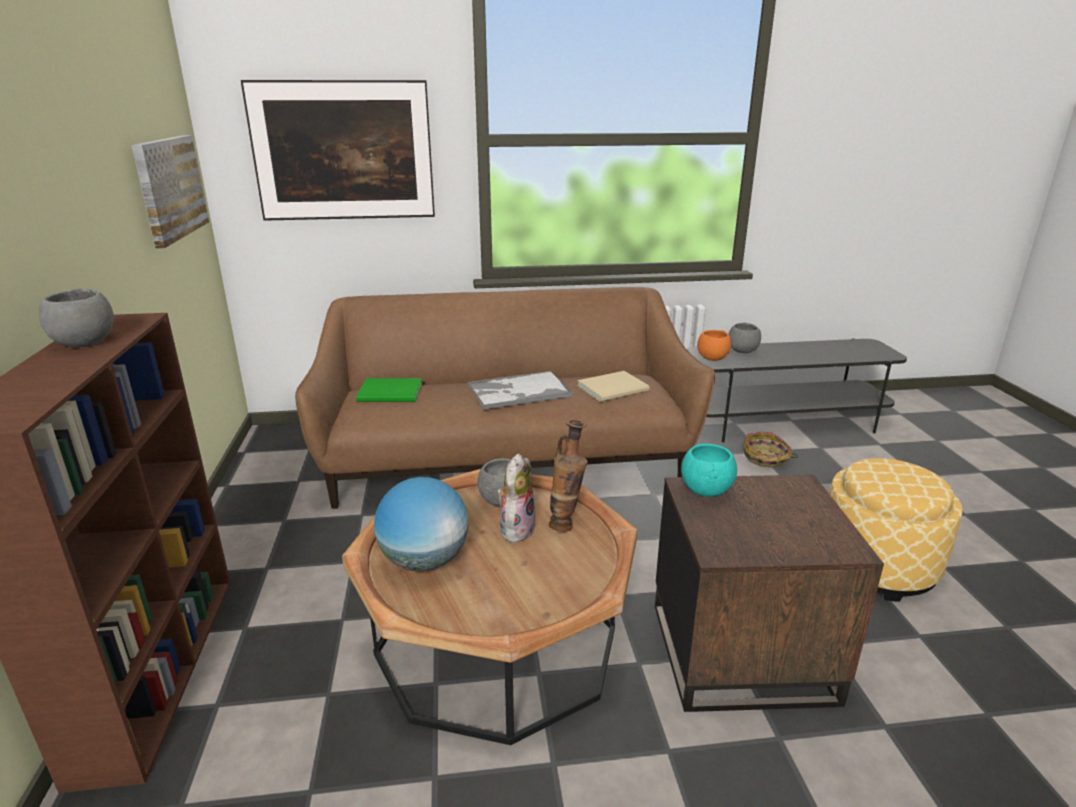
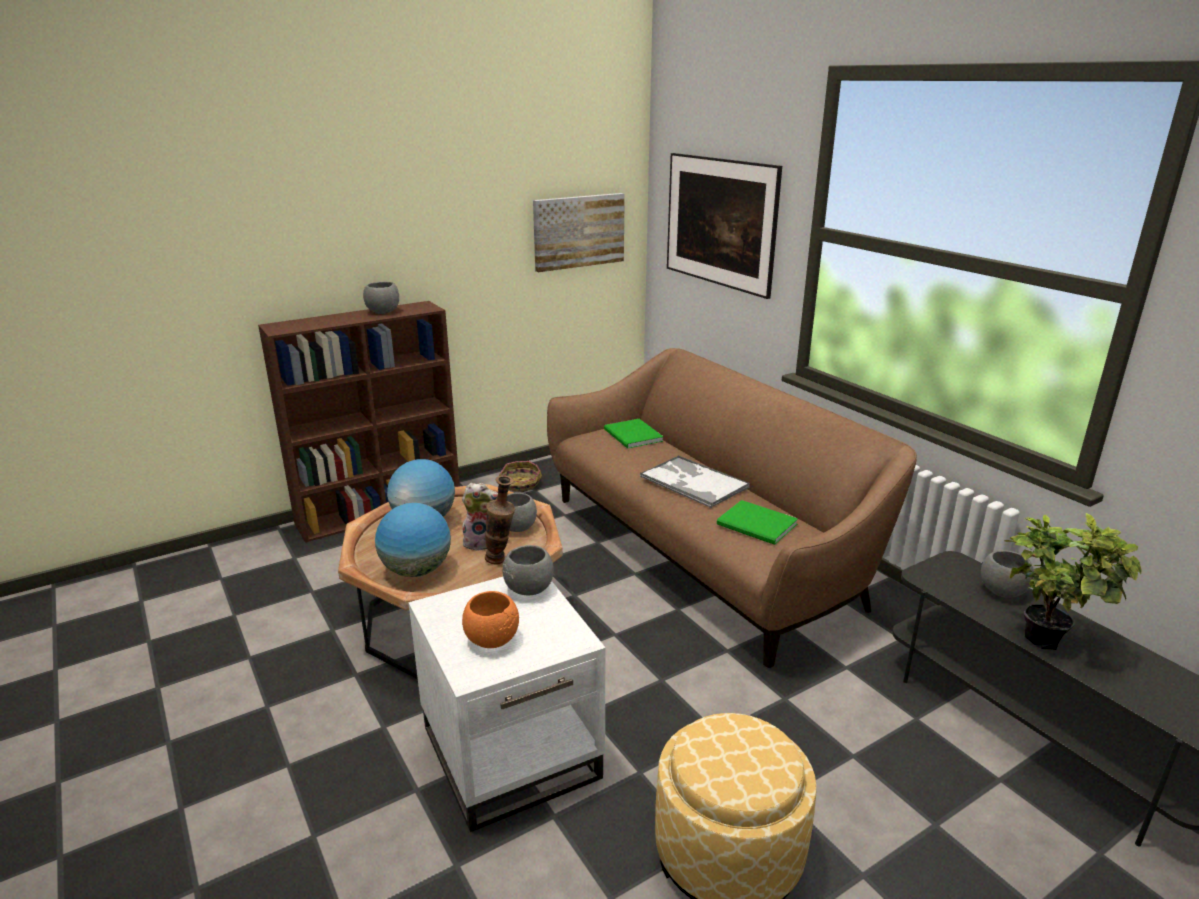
camera: 65 degrees right, 0 degrees up
(544, 587) = (416, 570): none -> globe
(615, 388) = (758, 526): beige book -> green book
(706, 490) = (529, 589): turquoise bowl -> grey bowl
(712, 358) = (939, 572): orange bowl -> orange bowl (492, 639)
(740, 651) = (512, 751): brown side table -> white side table
(766, 458) = (903, 726): basket -> basket (520, 484)
(796, 356) = (1049, 639): none -> potted plant

